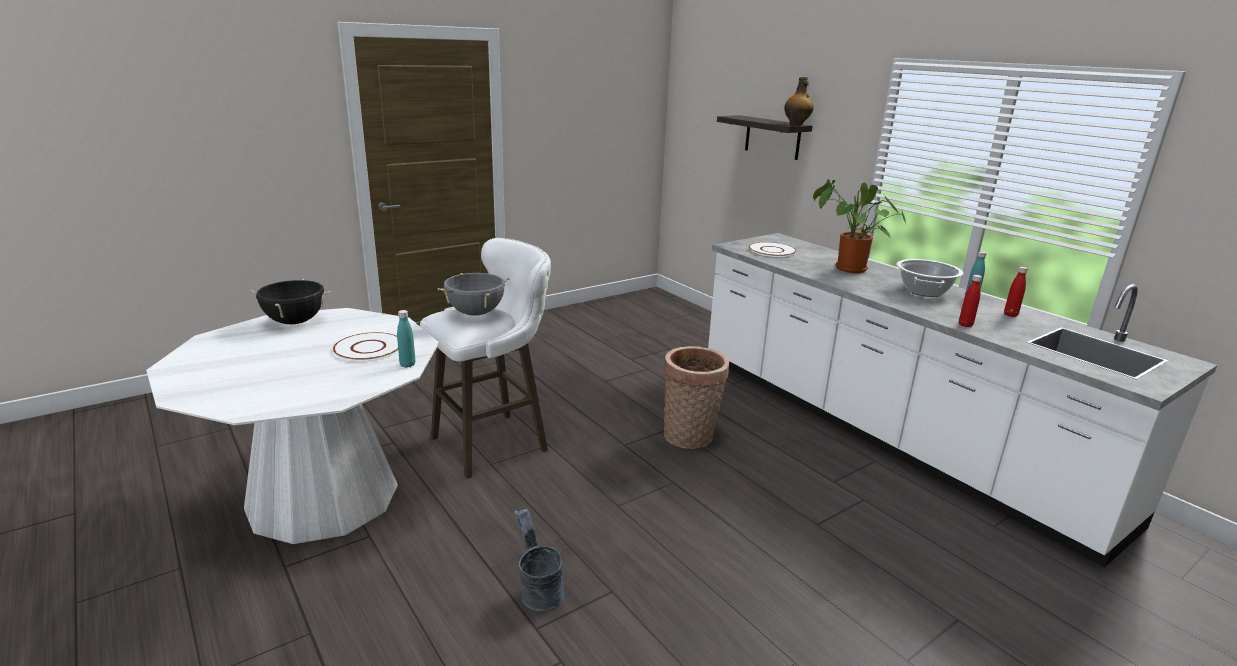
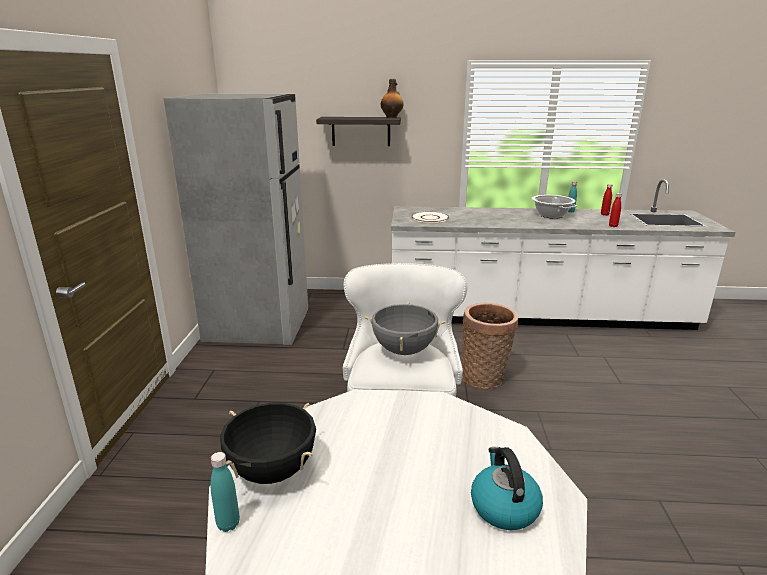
camera: 50 degrees left, 0 degrees up
(310, 386) = (503, 506): none -> kettle
(369, 348) = (420, 436): white plate -> none
(407, 365) = (491, 424): turquoise bottle -> turquoise bottle (228, 524)
(538, 591) = (645, 540): grey bucket -> none
(612, 315) = (258, 323): none -> grey fridge
(847, 269) = (492, 216): potted plant -> none

